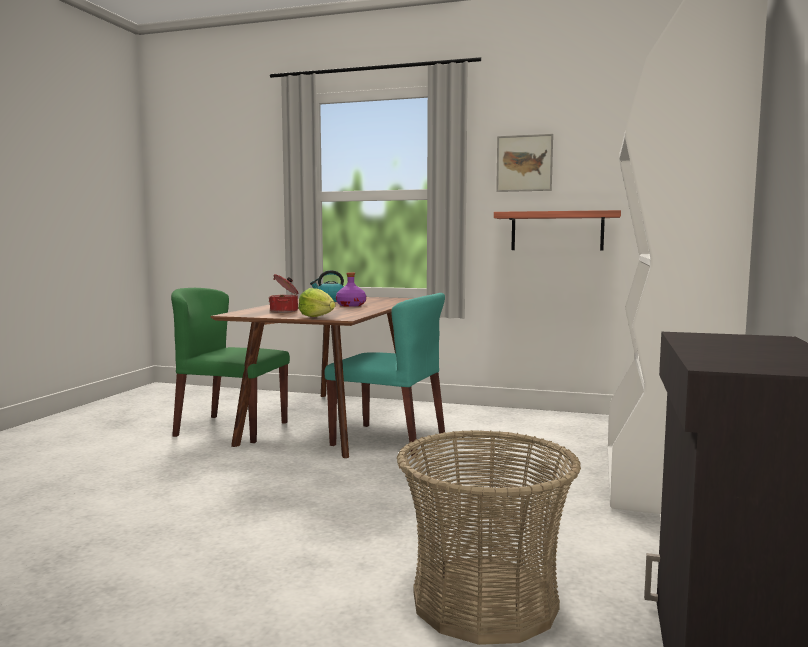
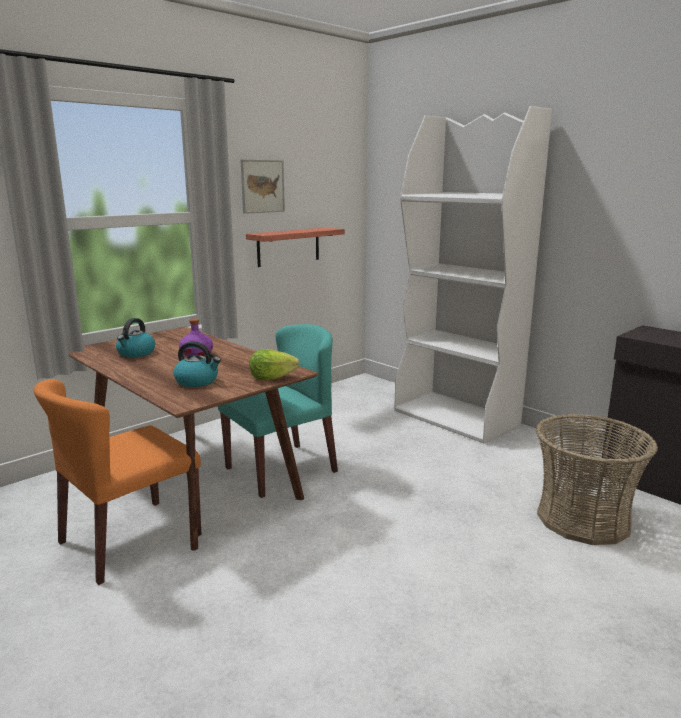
camera: 60 degrees left, 10 degrees up
(231, 429) = (129, 539): green chair -> orange chair
(285, 311) = (197, 381): cooking pot -> kettle

